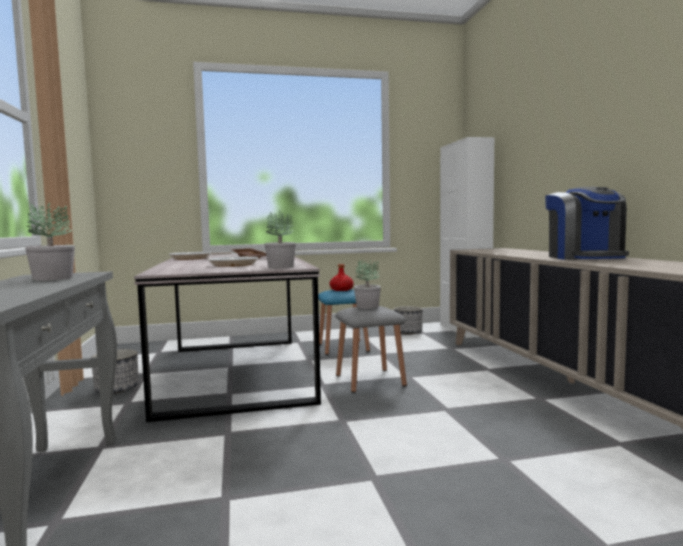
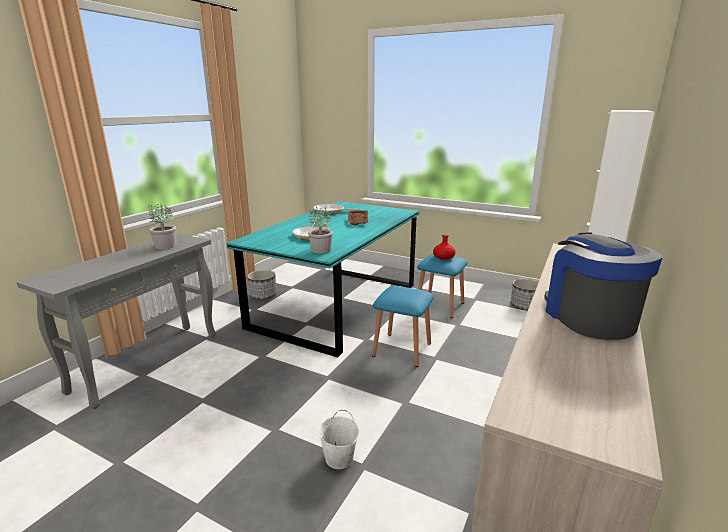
camera: 40 degrees right, 15 degrees up
(238, 371) = (338, 305): grey dining table -> turquoise dining table
(367, 307) = (405, 291): potted plant -> none
(370, 380) = (402, 349): grey stool -> blue stool
(476, 464) = (339, 458): none -> white bucket
(585, 257) = (588, 317): coffee machine -> coffee machine turned 135 degrees clockwise

